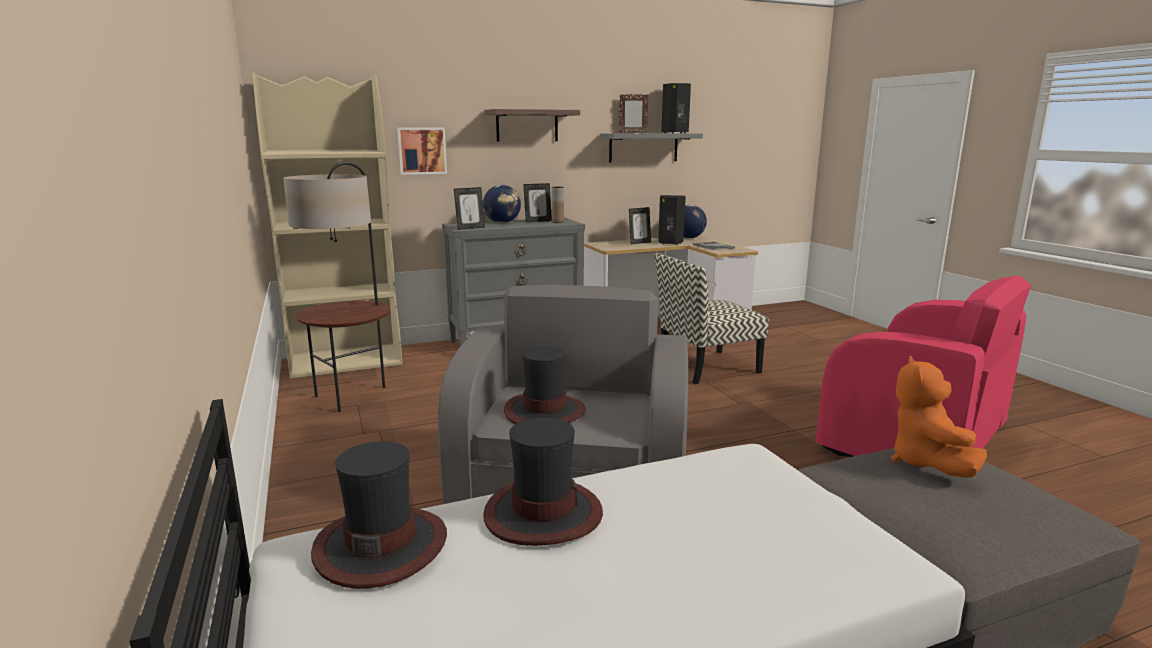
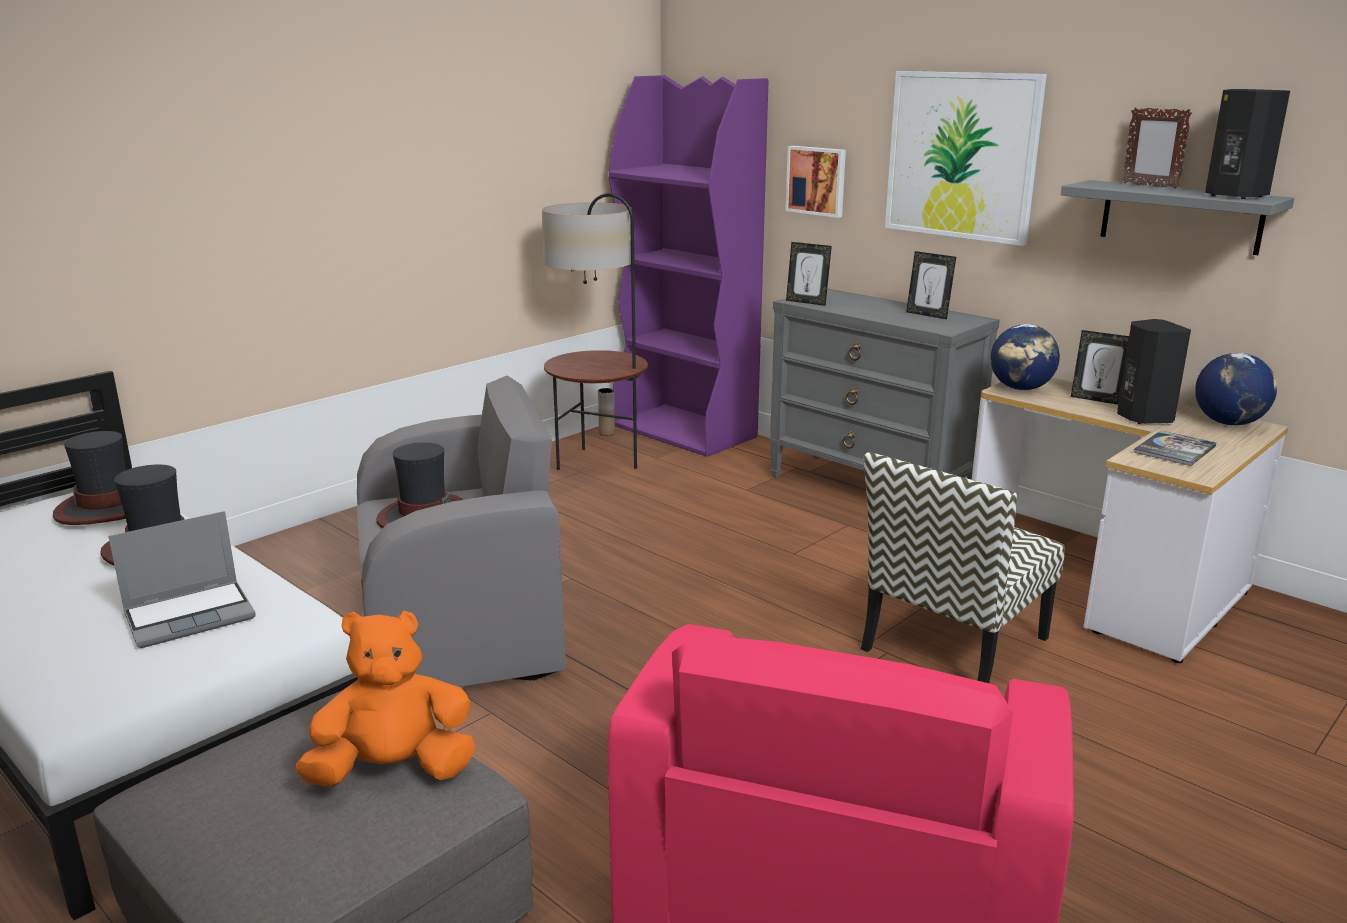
camera: 65 degrees right, 5 degrees up
(347, 362) = (686, 431): beige bookcase -> purple bookcase
(502, 223) = (878, 305): globe -> globe (1021, 389)
(527, 125) = (962, 156): shelf -> picture
(557, 222) = (942, 323): brown vase -> brown vase (606, 433)
(706, 367) = (954, 645): chair -> chair turned 90 degrees counterclockwise
(715, 502) = (191, 615): none -> laptop

